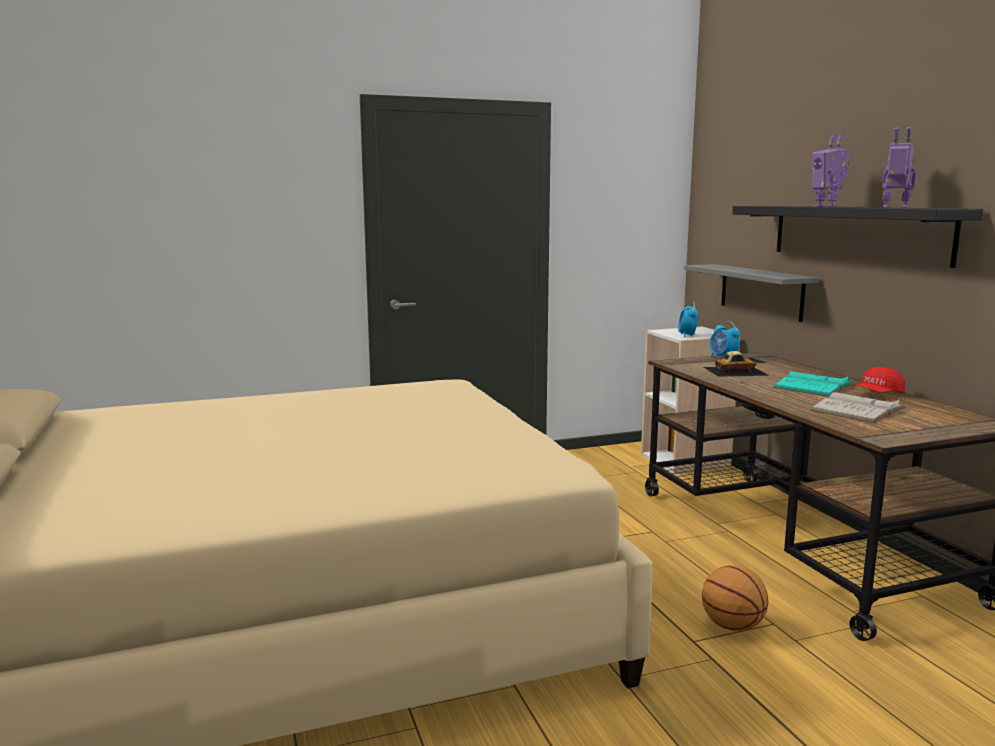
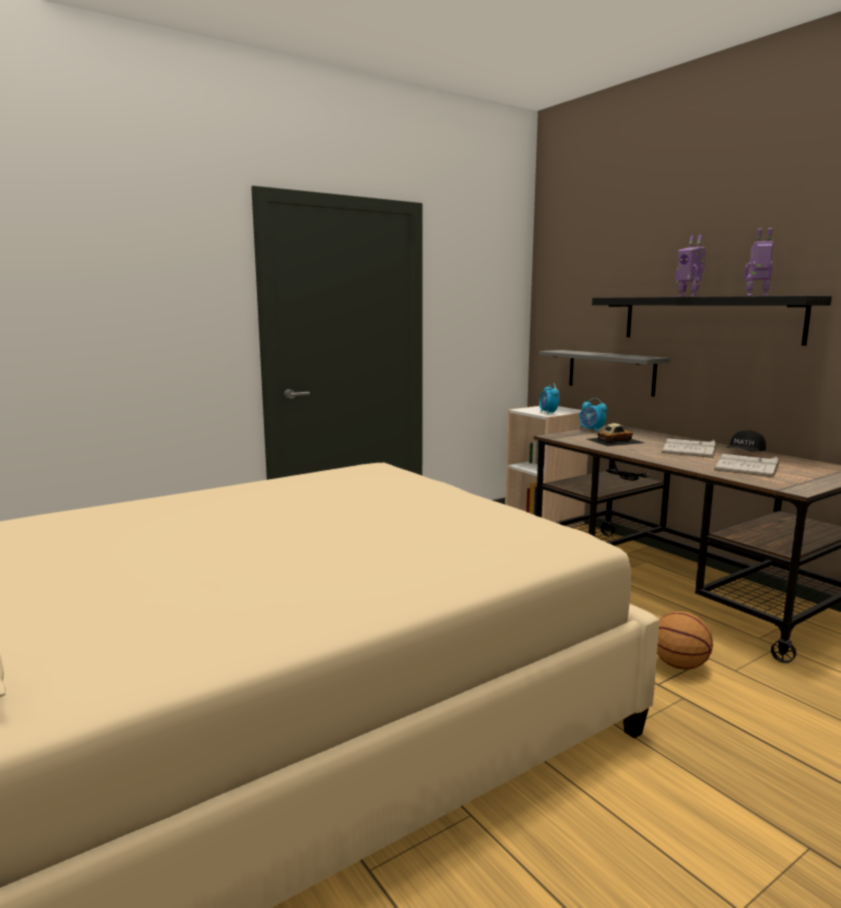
camera: 15 degrees left, 0 degrees up
(813, 385) = (689, 449): turquoise book -> white book
(877, 394) = (745, 453): red cap -> black cap

